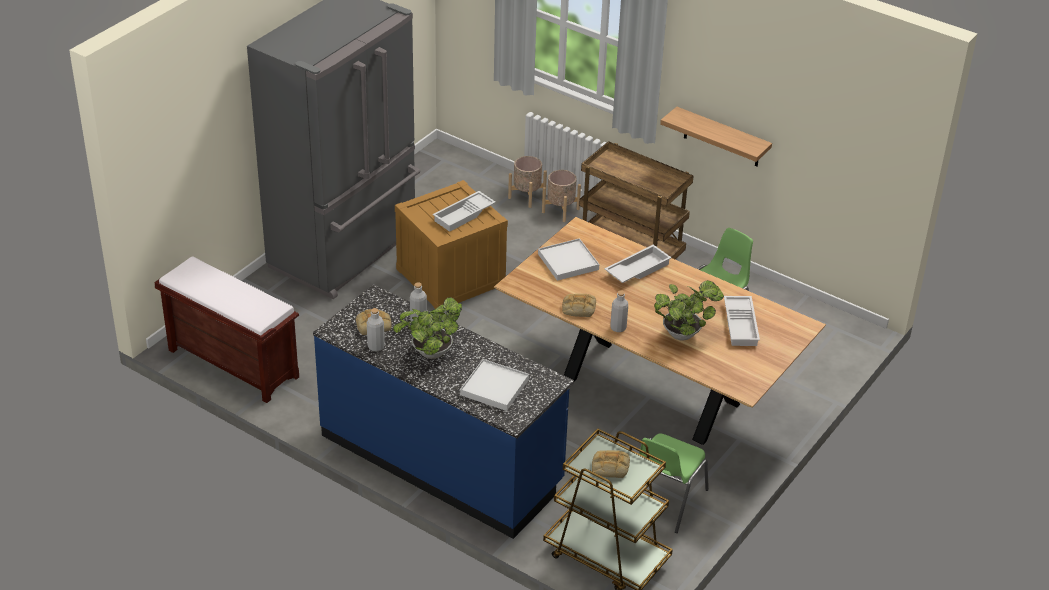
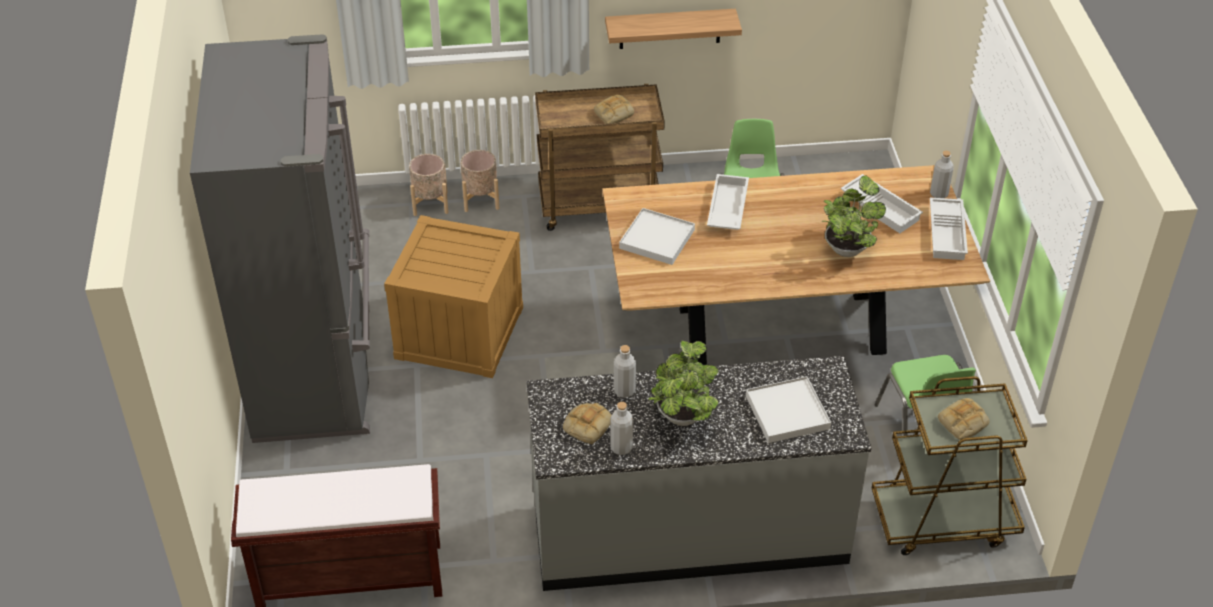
camera: 40 degrees left, 5 degrees up
(442, 459) = (688, 531): blue counter -> grey counter
(464, 215) = (468, 253): white tray -> white tray (948, 233)
(578, 308) = (728, 281): bread -> bread (613, 114)
(618, 328) = (787, 278): grey bottle -> grey bottle (939, 194)

